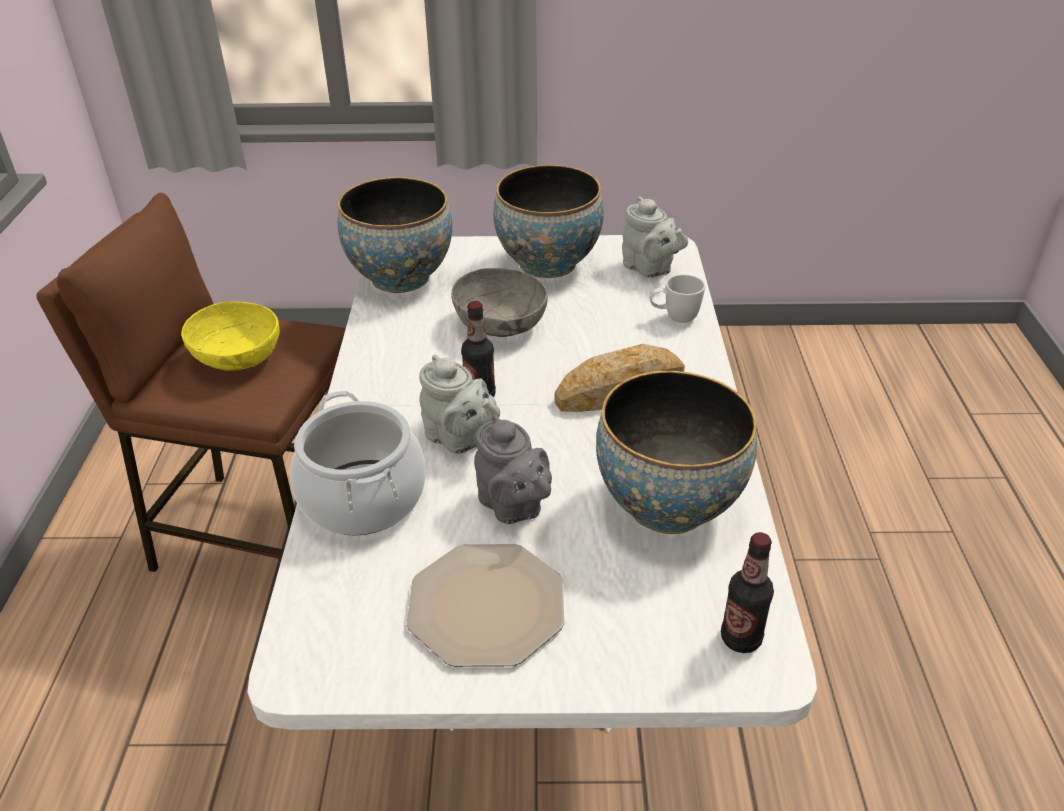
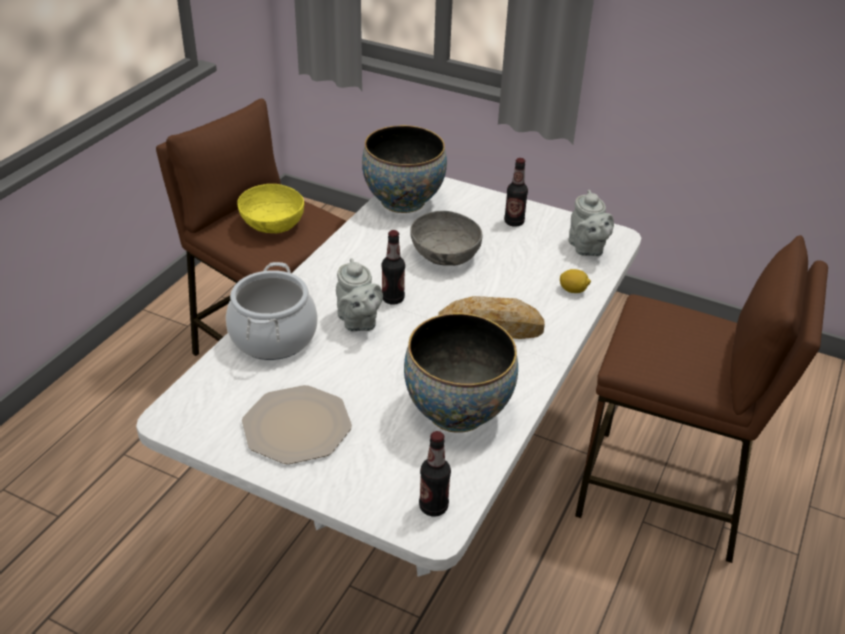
camera: 25 degrees right, 0 degrees up
(513, 507) = (358, 376): grey teapot -> none
(548, 264) = (514, 222): bowl -> bottle
(674, 318) = (573, 290): white mug -> lemon
(794, 523) = (663, 495): none -> brown stool

